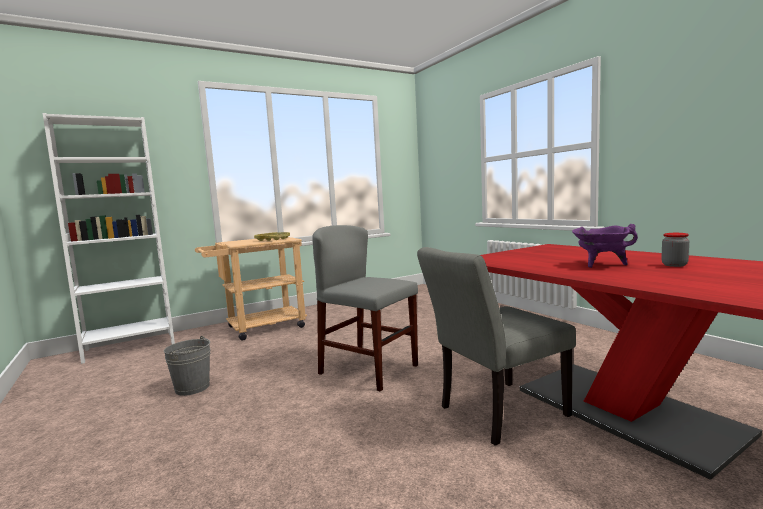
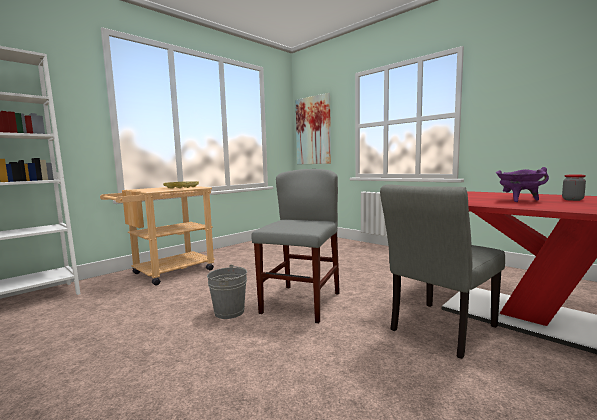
camera: 15 degrees left, 0 degrees up
(192, 388) = (127, 337): grey bucket -> grey bucket (229, 312)
(368, 369) = (301, 303): grey chair -> grey chair turned 90 degrees clockwise
(438, 165) = (313, 130): none -> picture

